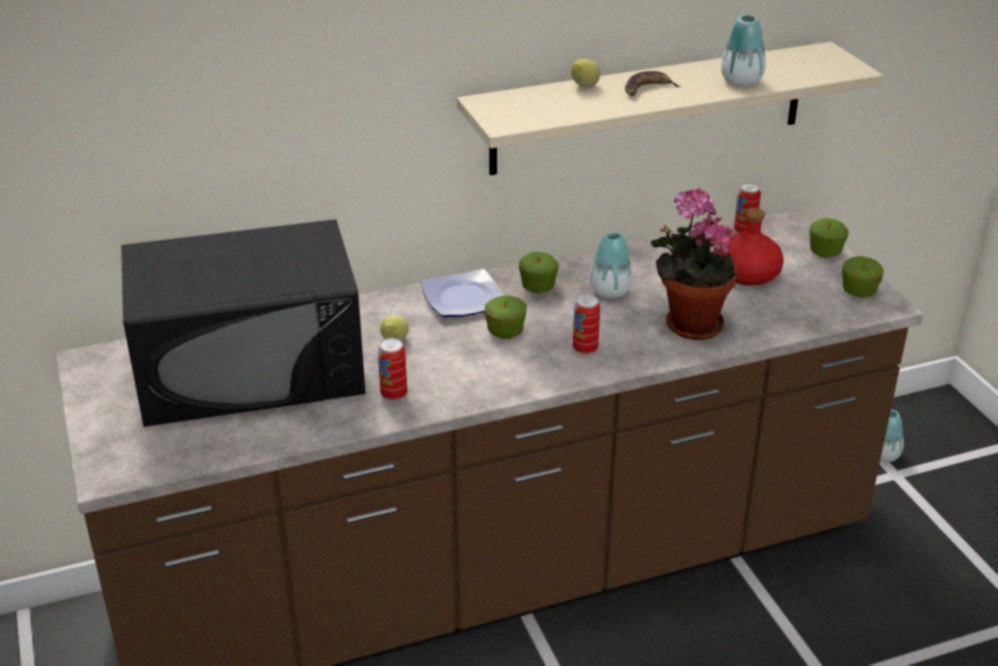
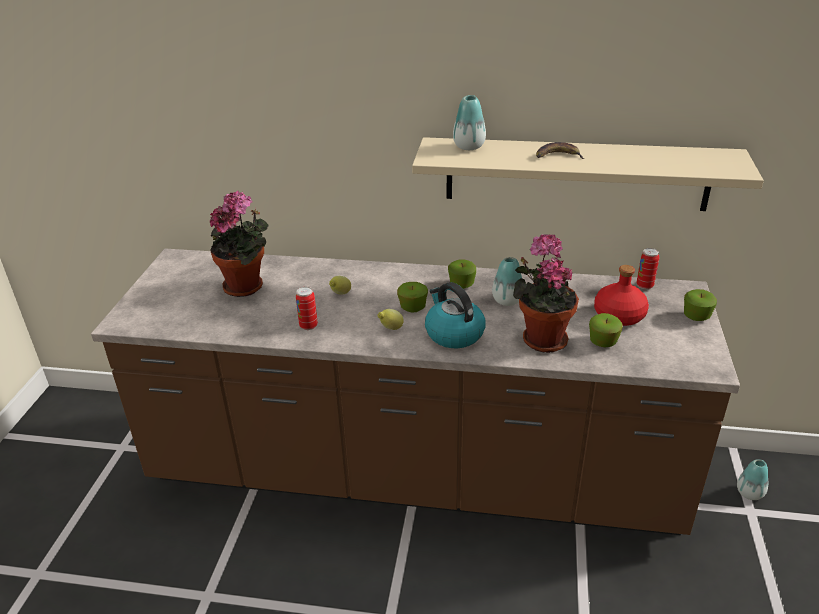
camera: 30 degrees right, 0 degrees up
(250, 369) = (247, 286): black microwave -> potted plant
(464, 298) = (408, 279): plate -> none
(583, 87) = (513, 146): lemon -> lemon (390, 328)
(585, 349) = (453, 333): can -> kettle
(741, 82) = (635, 163): vase -> vase (469, 147)
(858, 292) = (697, 353): apple -> apple (603, 342)

